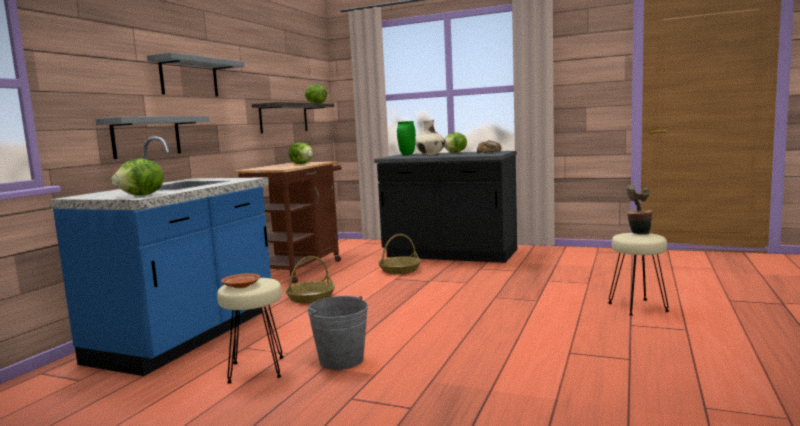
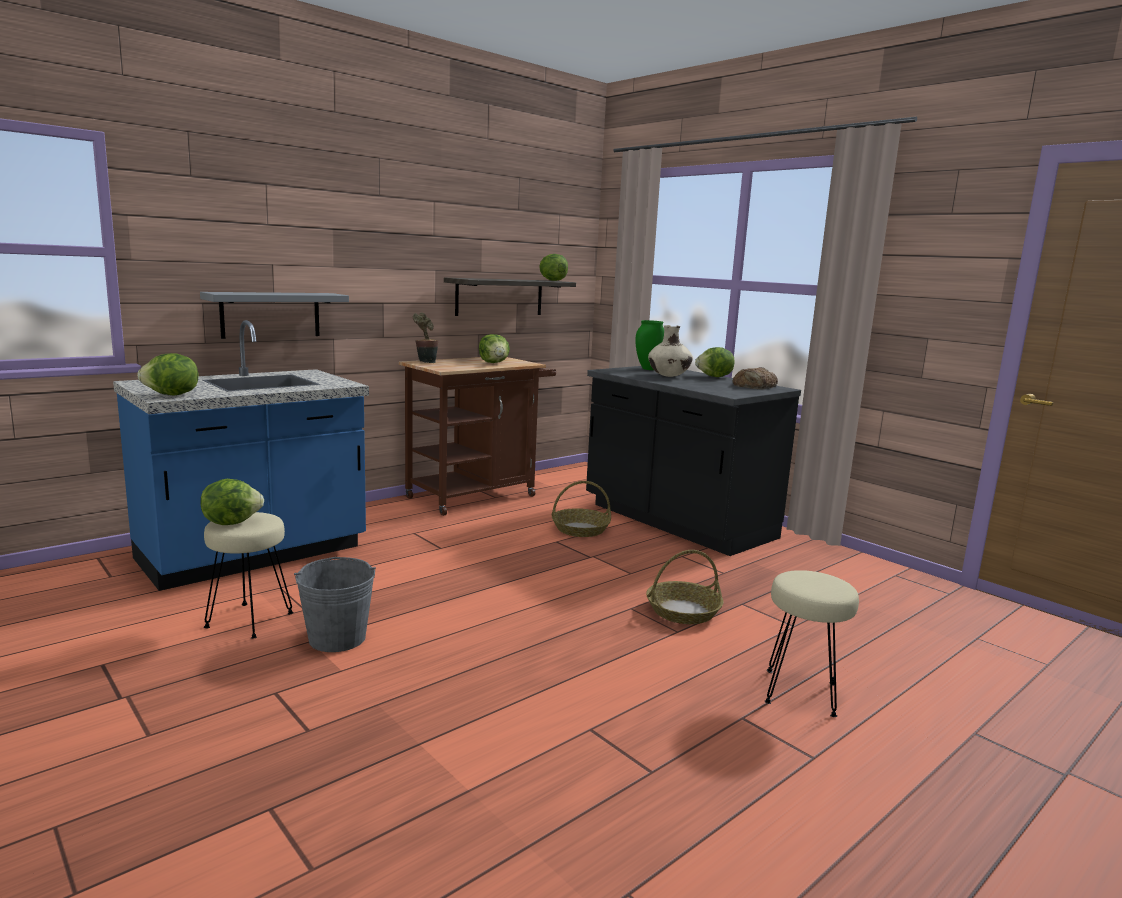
camera: 25 degrees right, 5 degrees up
(189, 77) = (344, 244): grey shelf -> none
(241, 286) = (231, 522): brown plate -> lettuce
(311, 297) = (430, 541): basket -> basket (683, 611)
(638, 234) = (821, 579): potted plant -> potted plant (425, 362)

